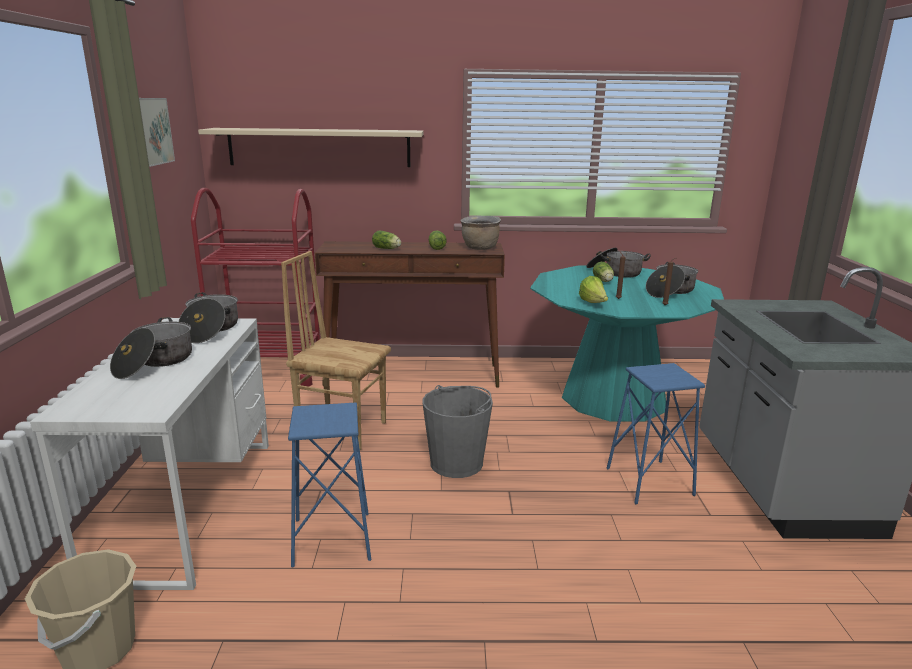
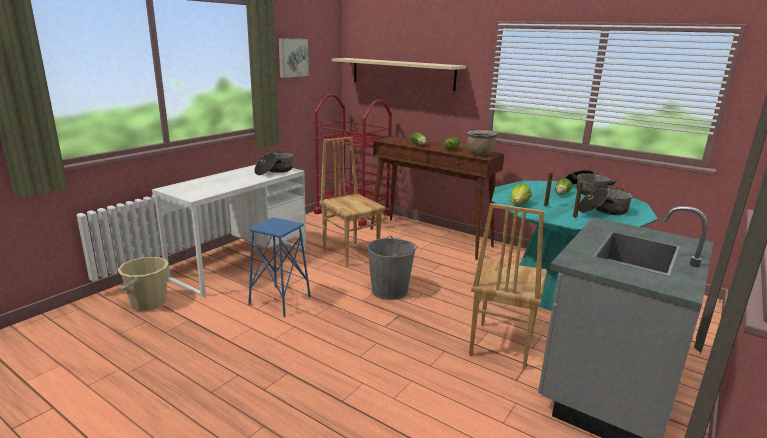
camera: 35 degrees right, 0 degrees up
(154, 363) = (227, 179): cooking pot -> none
(649, 482) = (500, 345): blue stool -> brown chair

